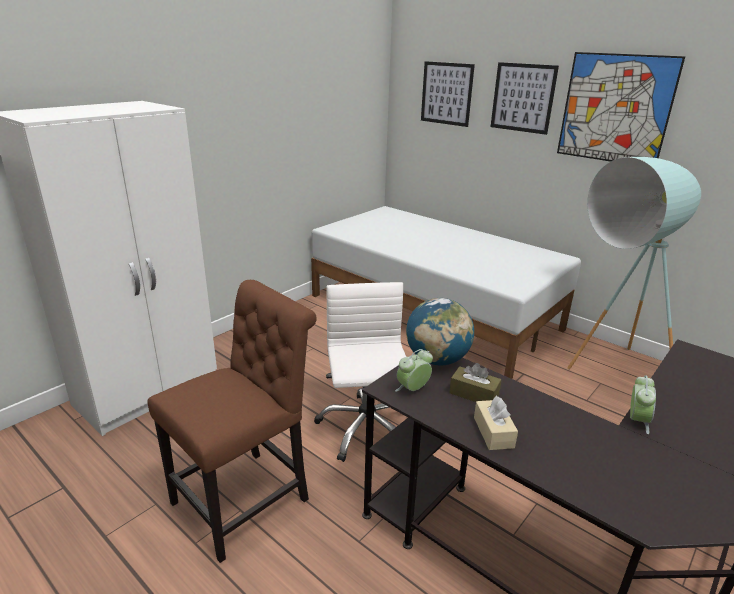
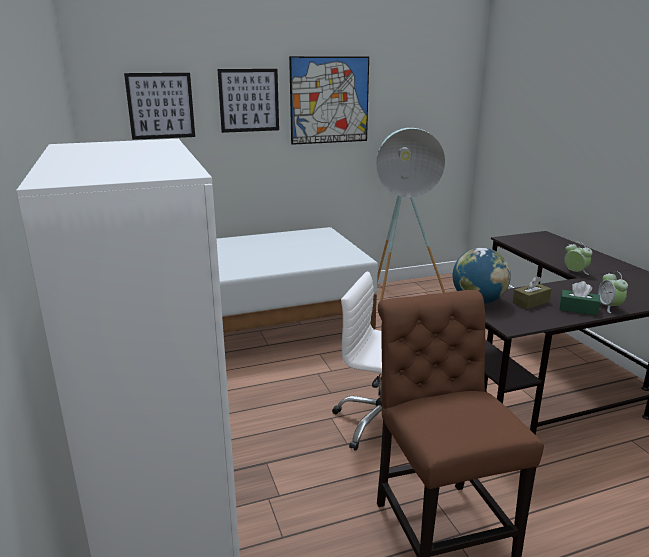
camera: 60 degrees left, 5 degrees down
(413, 389) = (516, 319): alarm clock -> alarm clock (609, 307)
(493, 432) = (578, 309): beige tissue box -> green tissue box

